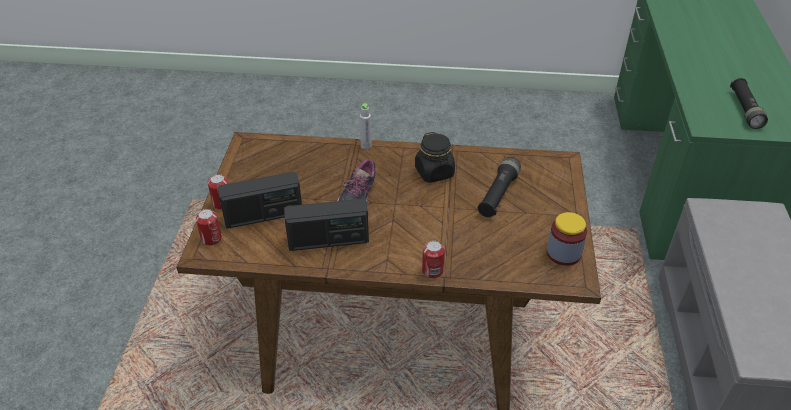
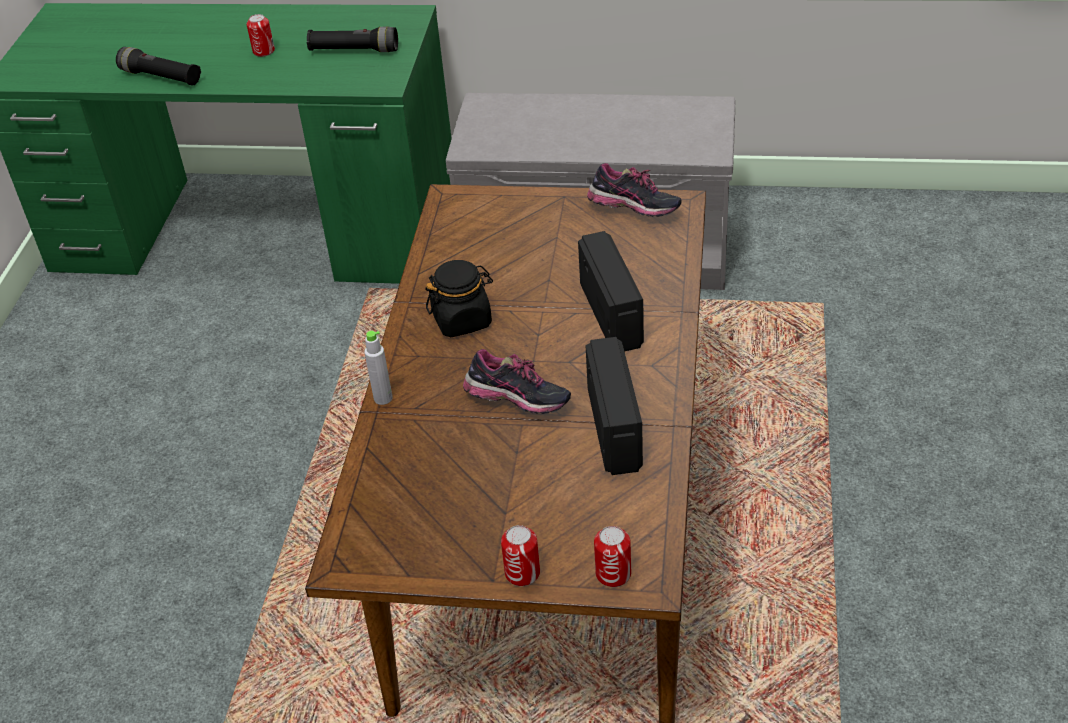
camera: 85 degrees left, 0 degrees up
(263, 216) = (557, 512): radio -> radio (612, 314)
(432, 271) = (672, 321): can -> can (264, 51)
(498, 194) = (518, 259): black flashlight -> black flashlight (161, 77)
(563, 253) = (634, 211): jar -> shoe

